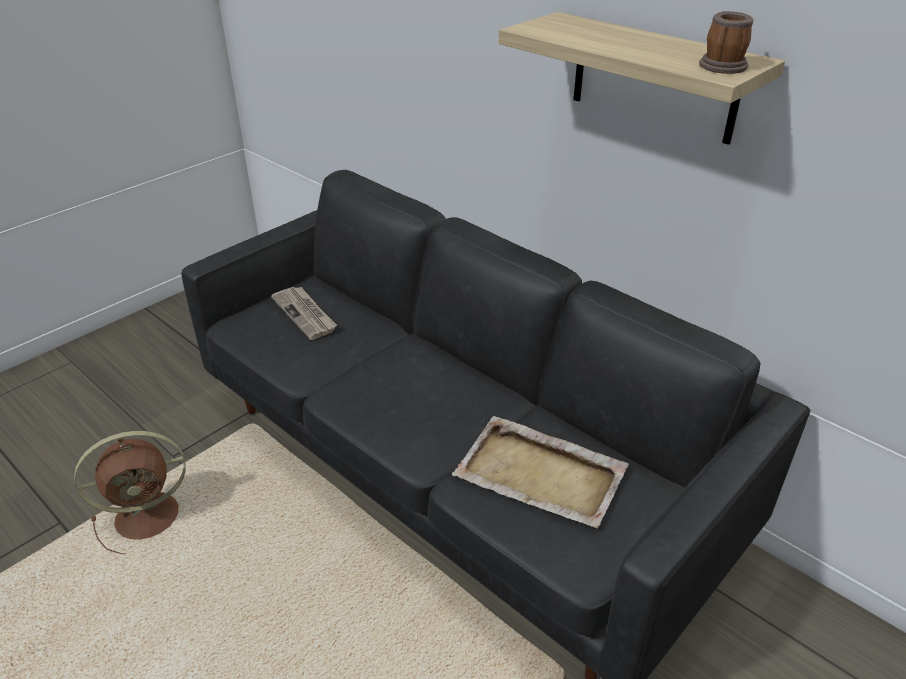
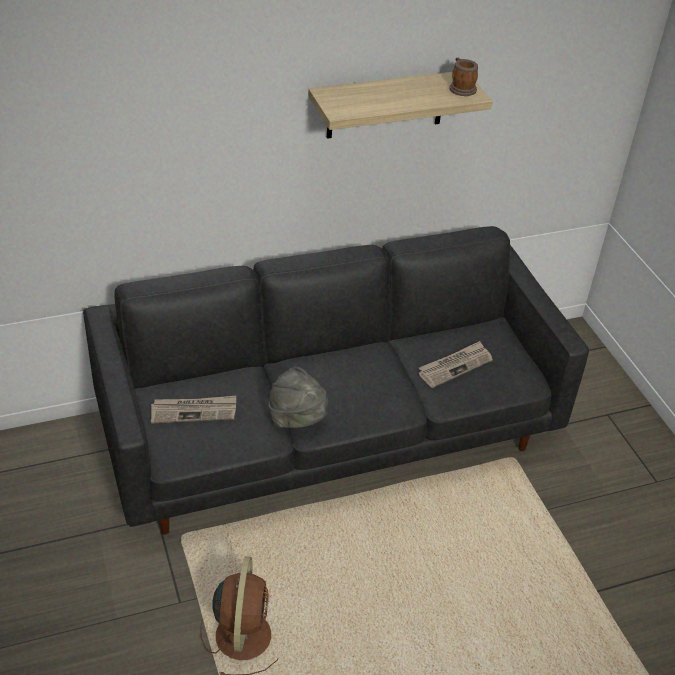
camera: 65 degrees left, 5 degrees up
(339, 380) = (298, 420): none -> grey hat
(541, 475) = (455, 366): beige tray -> newspaper

